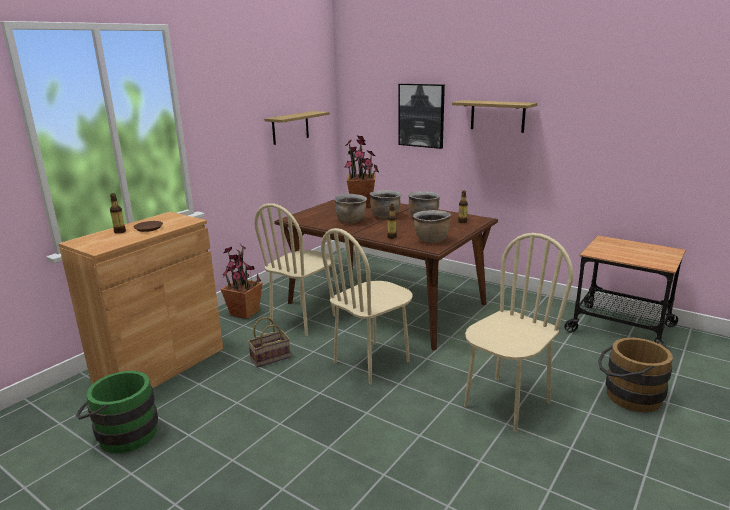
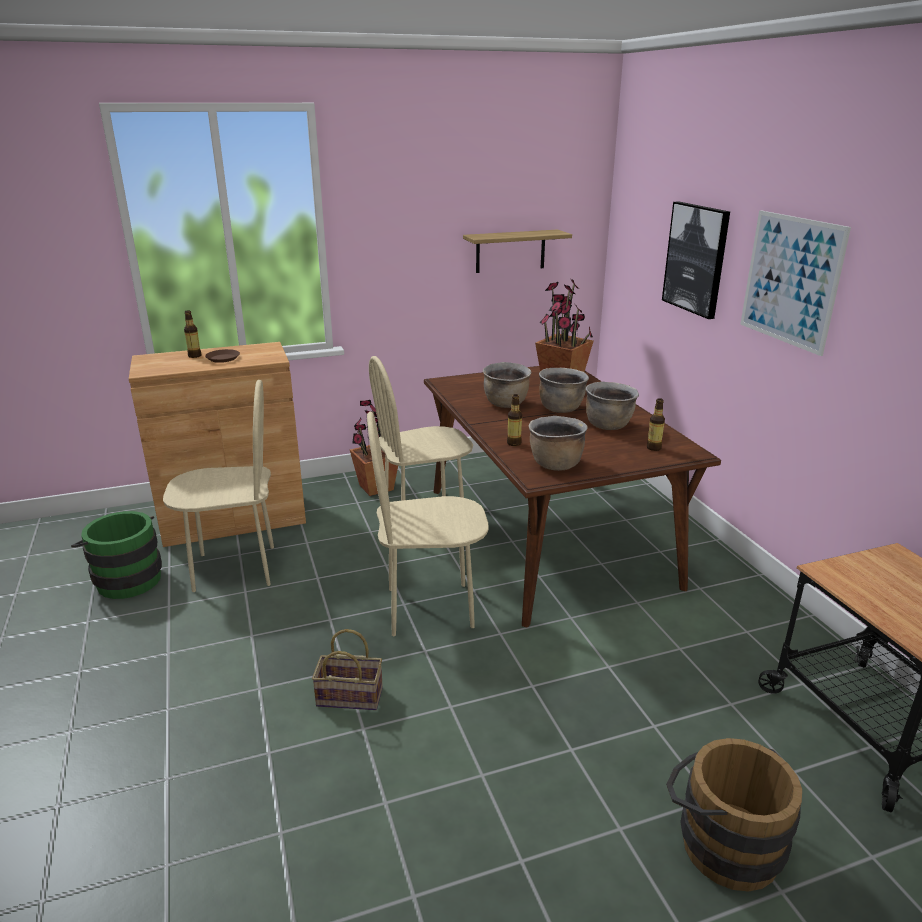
camera: 35 degrees right, 5 degrees up
(271, 357) = (336, 553): basket -> basket (351, 696)
(497, 116) = (791, 280): shelf -> picture
(506, 403) = (519, 748): beige chair -> beige chair (235, 569)

